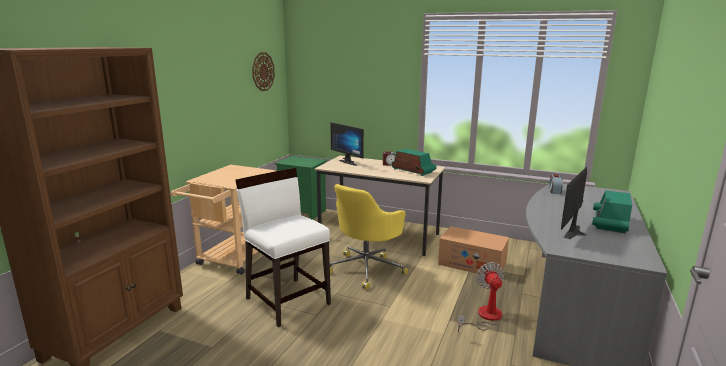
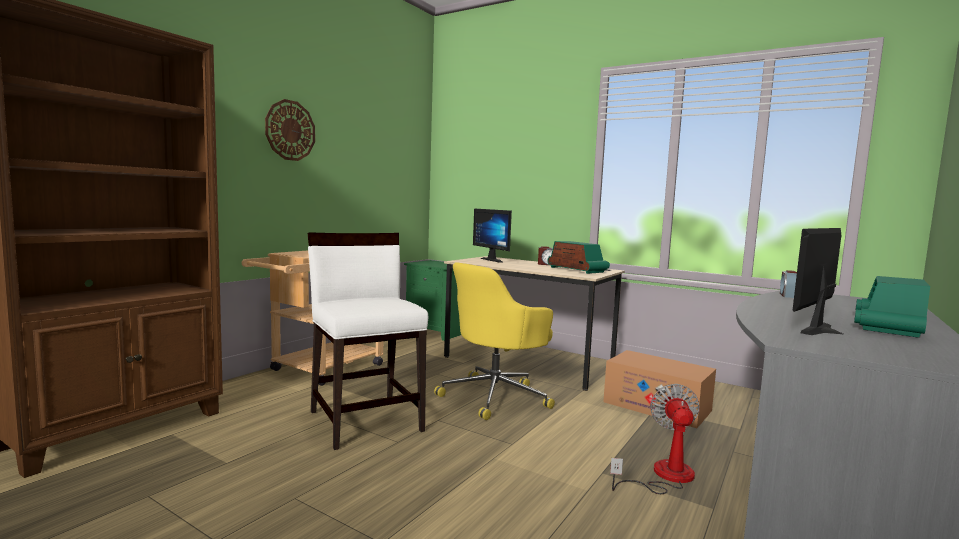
camera: 10 degrees right, 10 degrees down
(263, 71) = (397, 146): wall clock -> wall clock (290, 130)

